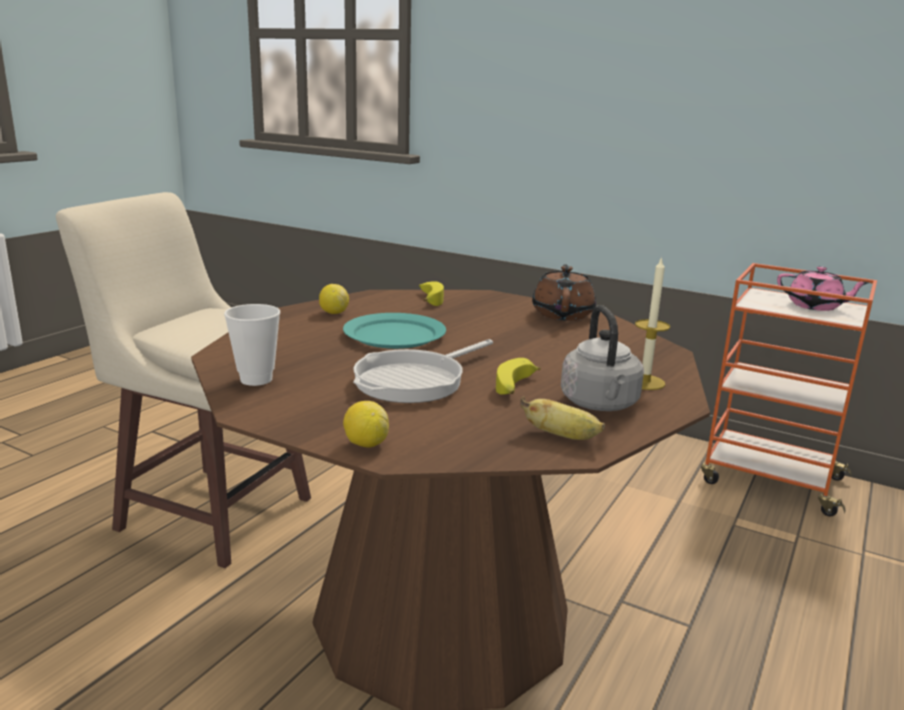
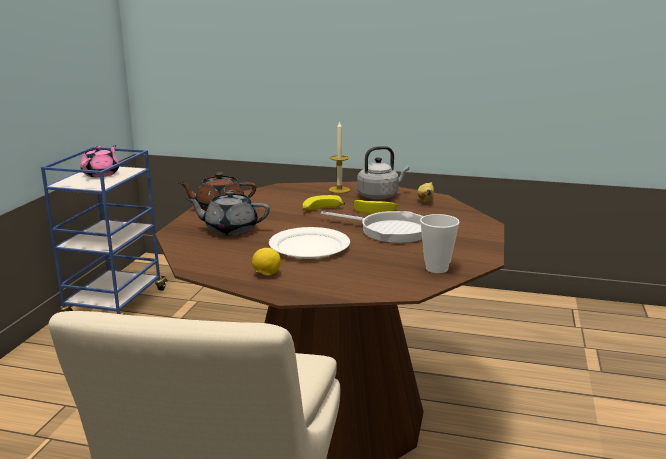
camera: 105 degrees left, 0 degrees up
(366, 444) = (482, 230): lemon -> none
(395, 335) = (310, 246): turquoise plate -> white plate
(429, 299) = (201, 248): banana -> banana (321, 210)
(479, 312) = (230, 230): none -> grey teapot
(769, 480) = (115, 304): orange cart -> blue cart

